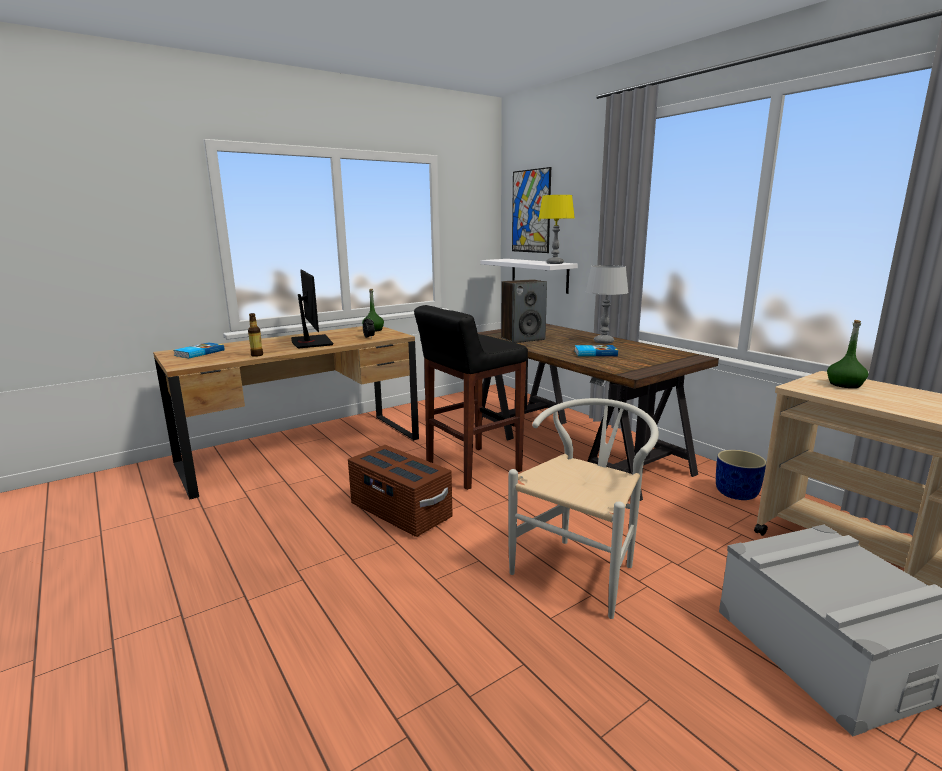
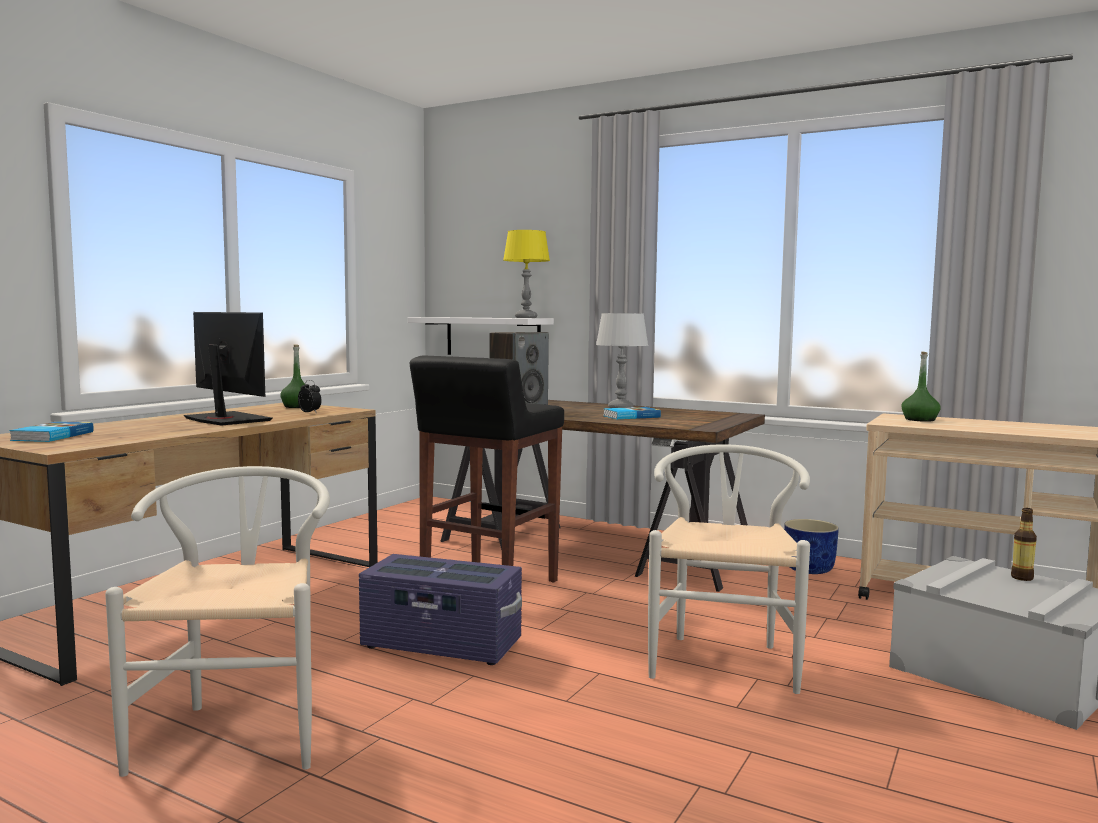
camera: 25 degrees left, 10 degrees down
(239, 553) = (239, 730): none -> white chair
(257, 355) = (169, 433): bottle -> bottle (1022, 578)
(400, 512) = (442, 644): brown storage box -> purple storage box
(531, 211) = (476, 253): picture -> none

